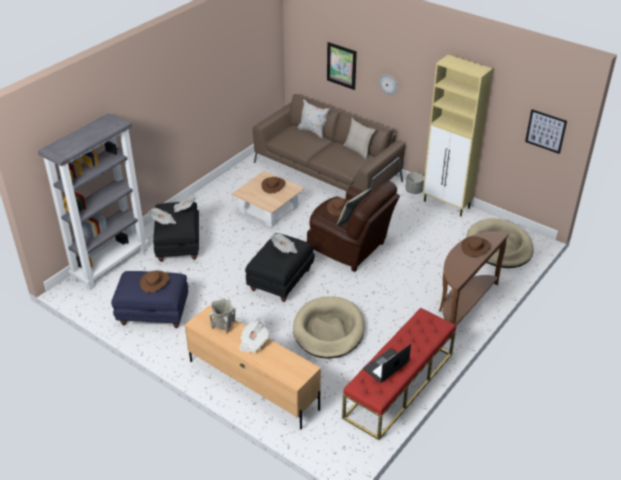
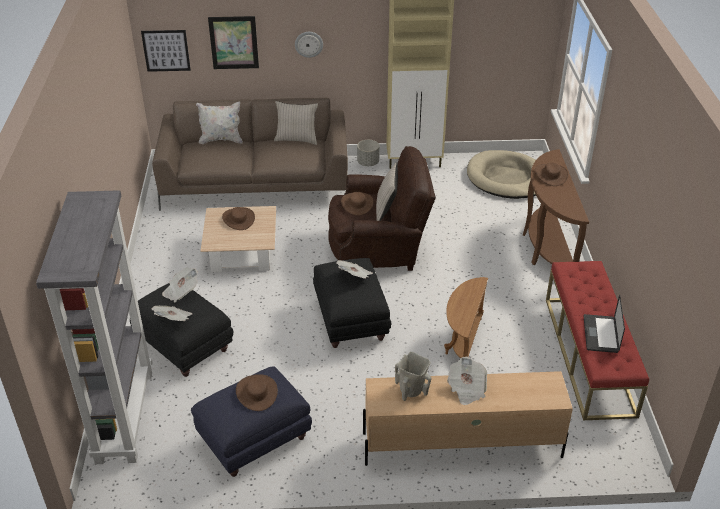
camera: 40 degrees left, 0 degrees up
(328, 330) = (462, 342): beige dog bed -> brown side table
(545, 131) = (522, 31): picture -> picture (166, 50)

